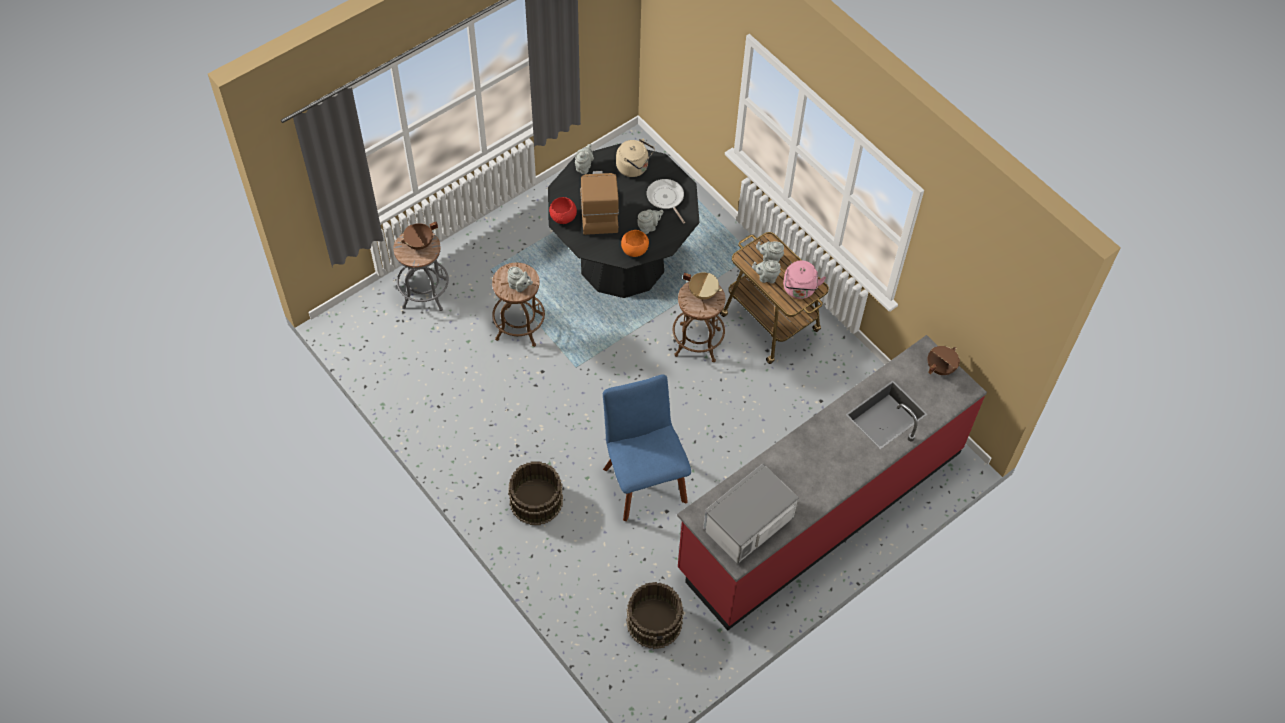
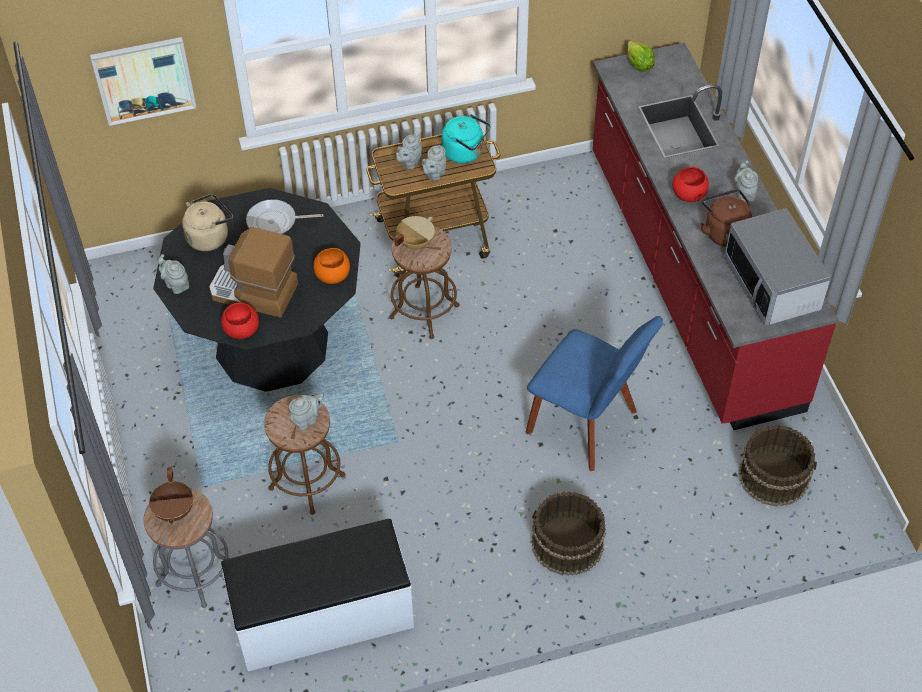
camera: 65 degrees left, 5 degrees down
(420, 375) = (323, 618): none -> white bench
(644, 480) = (586, 425): blue chair -> blue chair turned 150 degrees counterclockwise
(648, 227) = (307, 251): grey teapot -> grey teapot (744, 193)
(696, 57) = (144, 80): none -> picture
(787, 477) = (724, 232): none -> brown kettle
(799, 290) = (465, 153): pink kettle -> turquoise kettle
(815, 442) = (689, 194): none -> red bowl
(940, 367) = (639, 65): brown cooking pot -> lettuce

